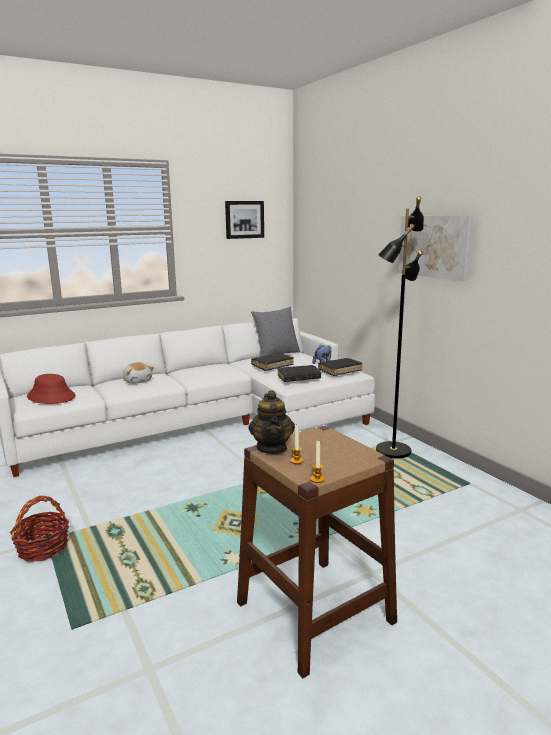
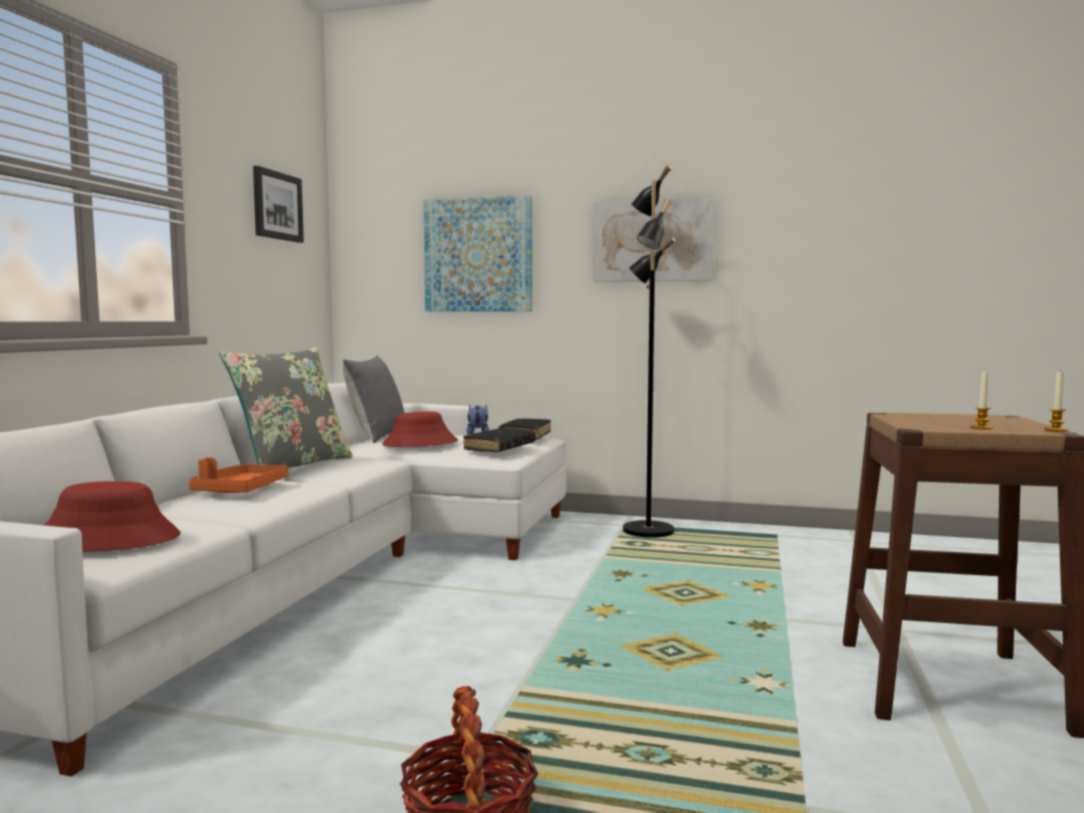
camera: 45 degrees left, 10 degrees down
(137, 381) = (240, 490): plush toy -> orange tray
(190, 369) = (292, 466): none -> grey pillow
(272, 365) = (420, 444): black book -> red hat
(272, 448) = (923, 426): teapot -> none
(349, 247) = (478, 255): none -> picture

